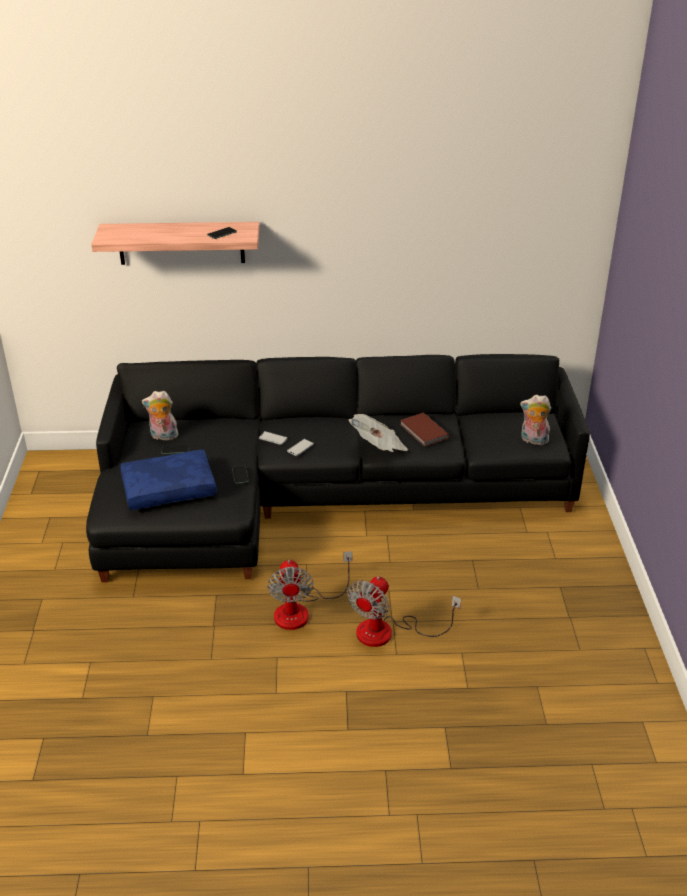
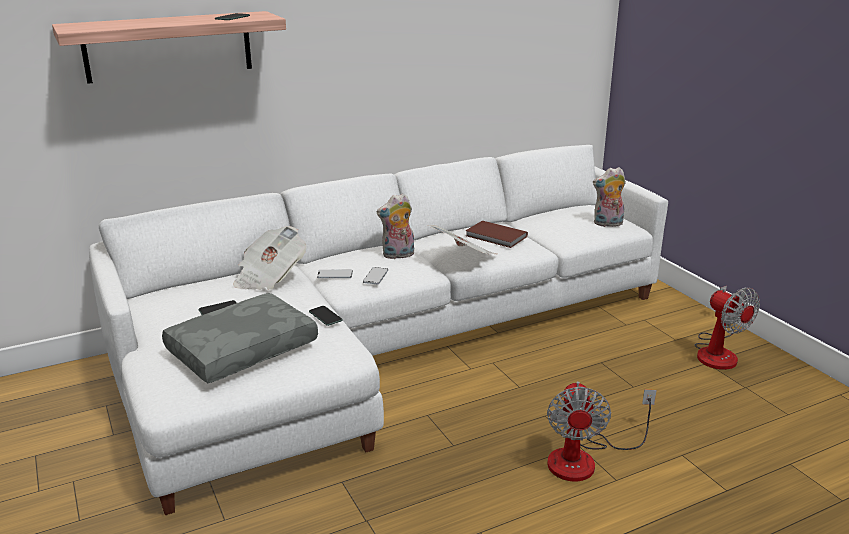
camera: 25 degrees left, 10 degrees down
(163, 436) = (190, 300): plush toy -> plush toy (398, 255)
(169, 488) = (242, 349): blue pillow -> grey pillow
(226, 429) = (269, 277): none -> newspaper
(301, 610) = (464, 466): fan -> fan (717, 351)
(315, 496) = (381, 345): black sofa -> white sofa

